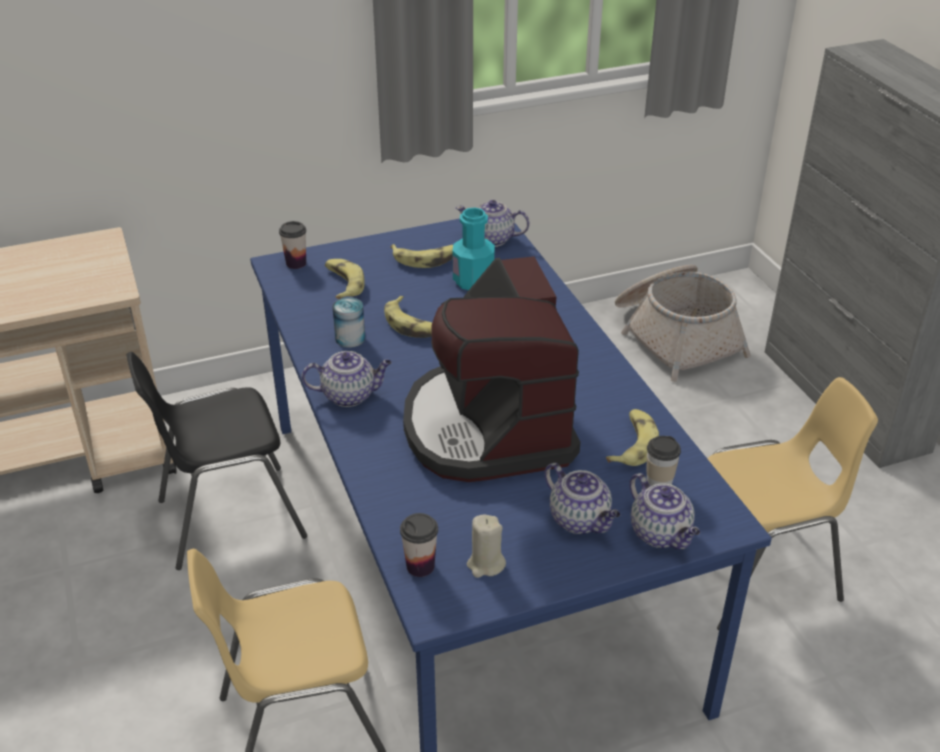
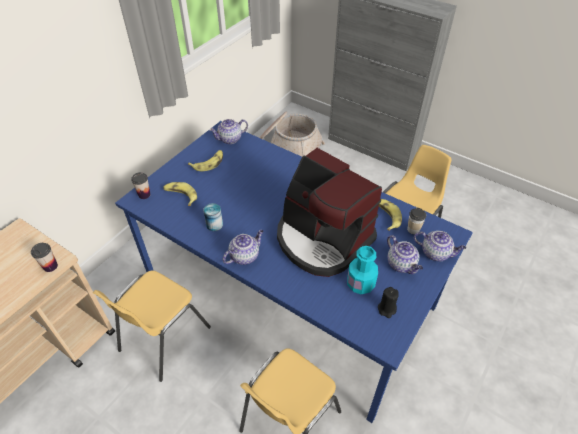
camera: 35 degrees left, 10 degrees up
(229, 517) = (163, 339): black chair -> yellow chair
(412, 325) = (237, 202): banana -> none
(420, 566) = (362, 327): cup -> cup (50, 266)
(473, 281) = (243, 165): turquoise bottle -> turquoise bottle (360, 284)
(485, 564) = (387, 309): beige candle -> black candle
(580, 520) = (402, 264): teapot -> teapot turned 45 degrees clockwise

